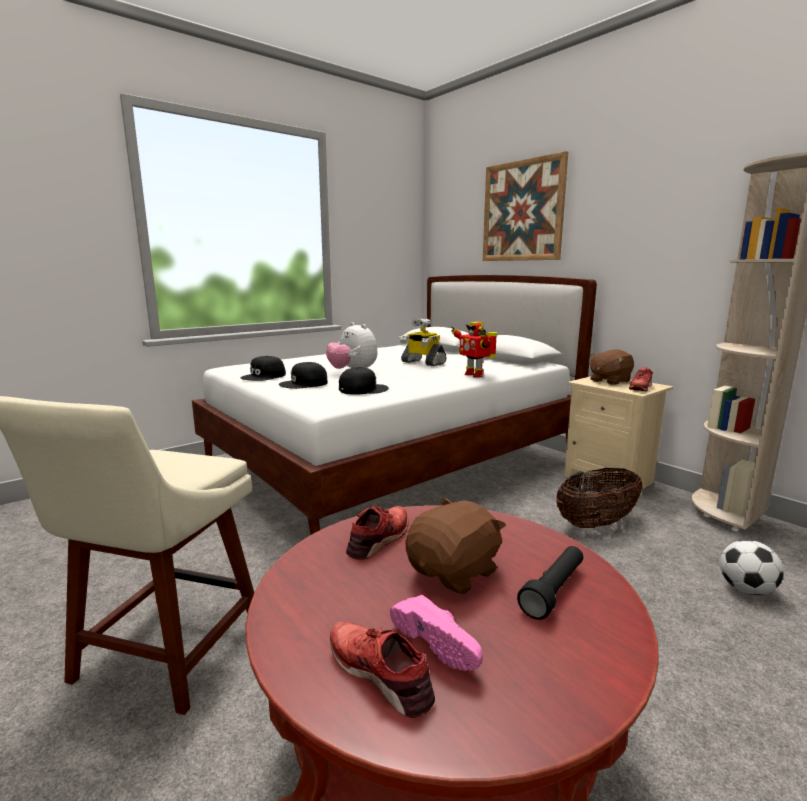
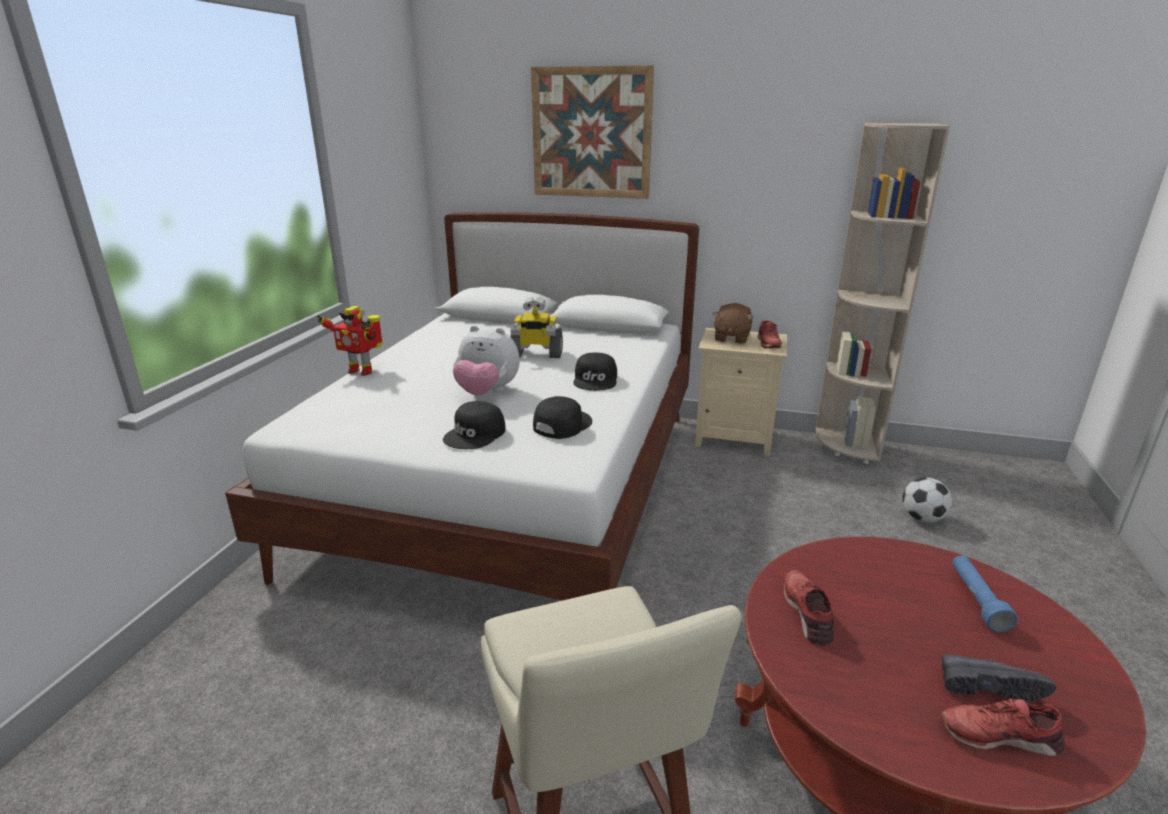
camera: 35 degrees left, 10 degrees up
(264, 376) = (390, 434): black cap -> black cap (596, 380)
(440, 642) = (988, 687): pink shoe -> black shoe
(454, 572) = (904, 617): brown plush toy -> none
(474, 375) = (627, 365): toy robot -> toy robot (361, 371)
(554, 591) = (976, 600): black flashlight -> blue flashlight
(596, 523) = (775, 494): basket -> none

